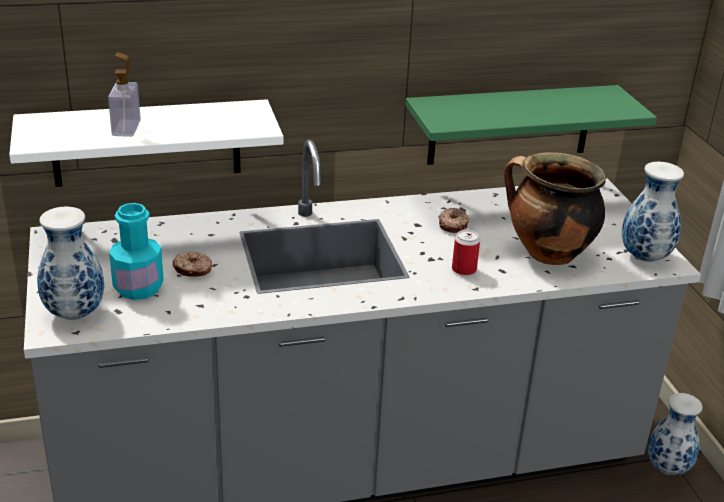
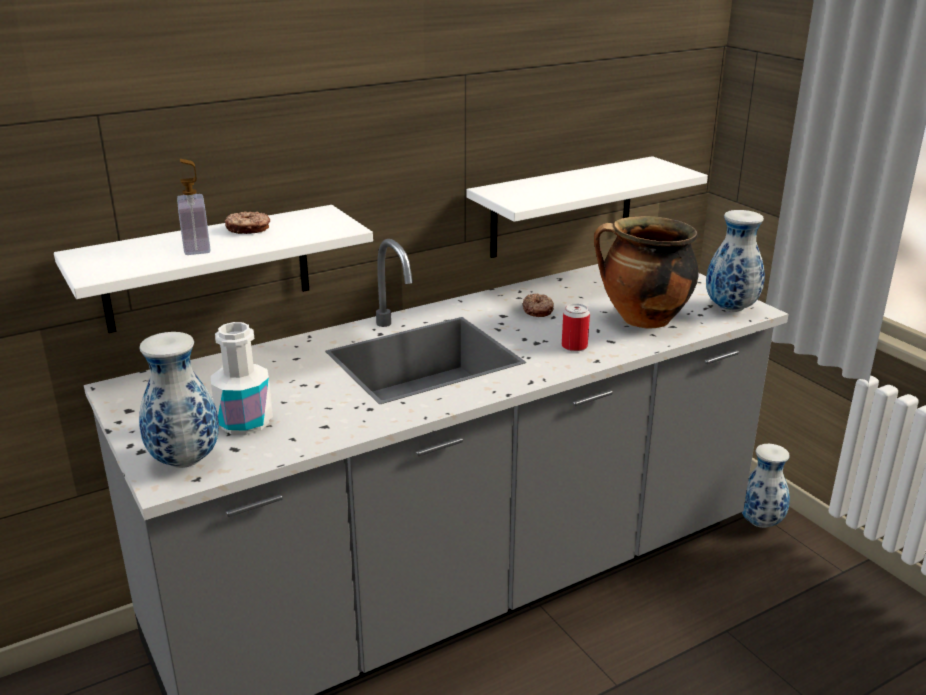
camera: 15 degrees left, 5 degrees down
(138, 288) = (245, 422): turquoise bottle -> white bottle
(192, 270) = (296, 394): donut -> donut (248, 229)
(510, 124) = (562, 207): green shelf -> white shelf

